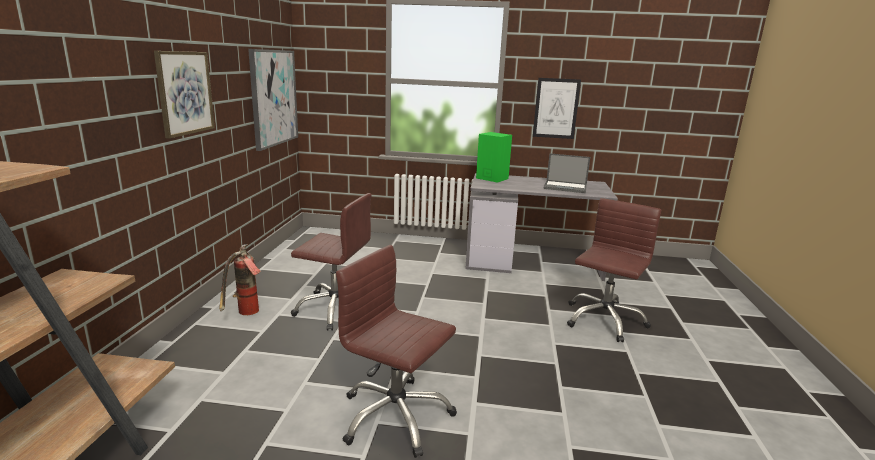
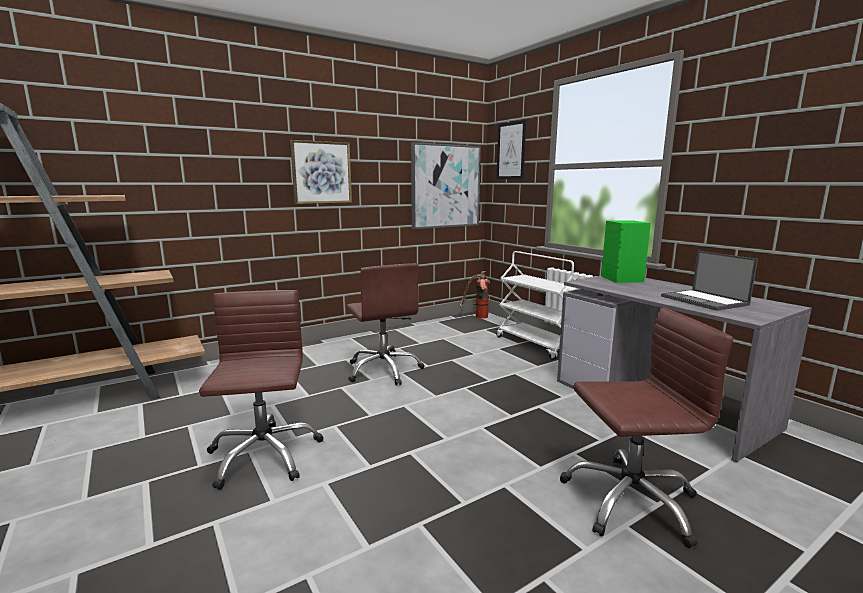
camera: 50 degrees right, 5 degrees down
(245, 314) = (330, 352): fire extinguisher -> fire extinguisher (477, 317)
(404, 246) = (536, 345): none -> white cart
(556, 108) = (744, 189): picture -> picture (511, 151)

